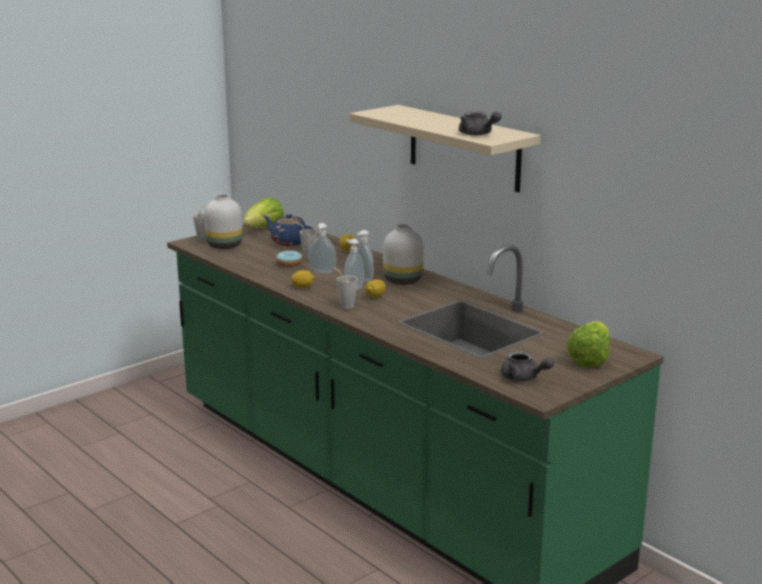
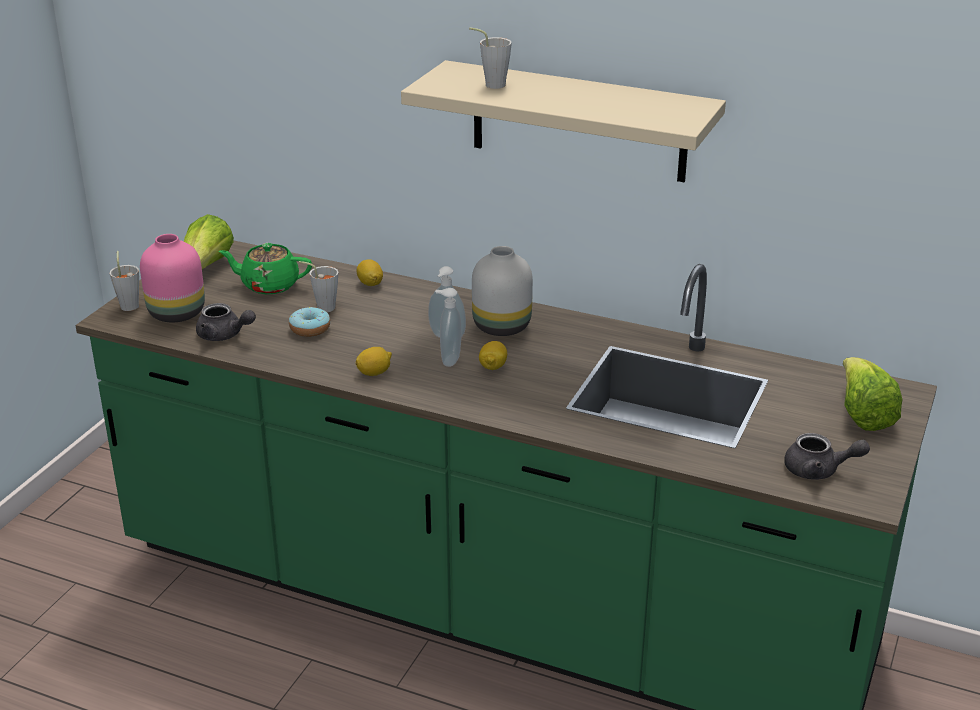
camera: 25 degrees left, 10 degrees up
(224, 245) = (176, 312): white vase -> pink vase
(288, 242) = (269, 285): blue teapot -> green teapot
(322, 272) = (375, 336): soap dispenser -> none
(345, 305) = (467, 394): grey cup -> grey cup (491, 84)
(478, 134) = (647, 113): grey teapot -> grey teapot (224, 335)

